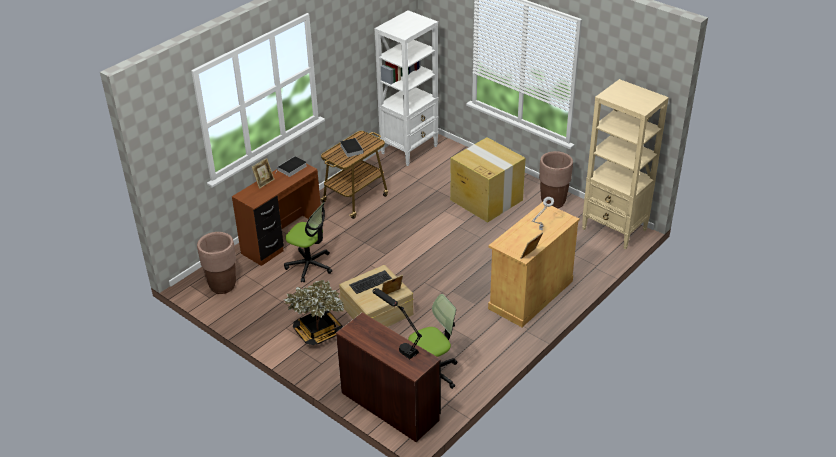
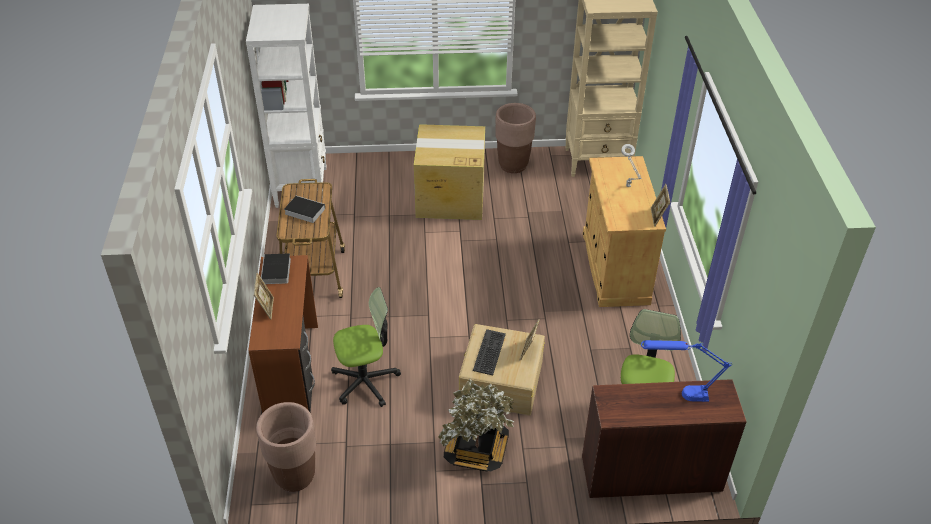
camera: 45 degrees left, 5 degrees up
(398, 344) = (677, 394): black table lamp -> blue table lamp

